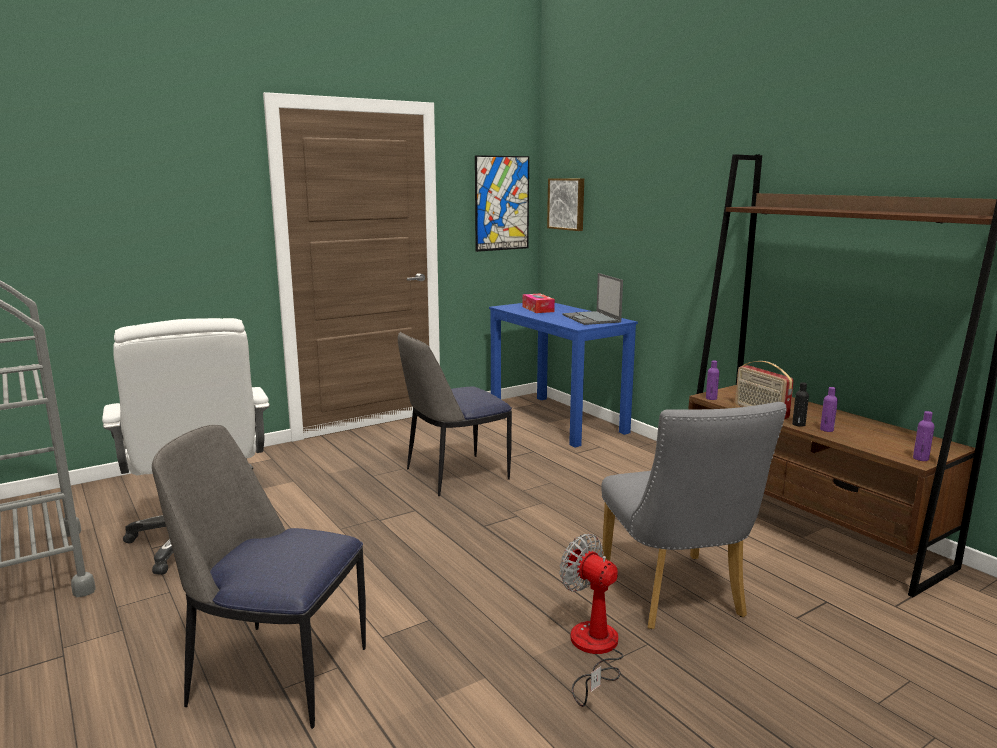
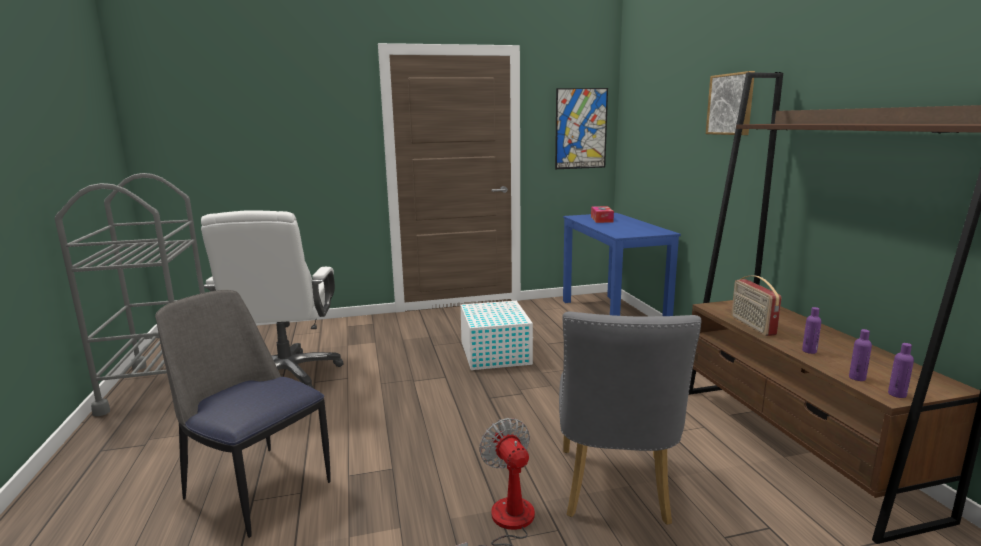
camera: 20 degrees right, 0 degrees up
(454, 475) = (495, 352): chair -> white storage box
(567, 204) = (635, 128): picture -> picture (731, 104)
(591, 318) = (640, 229): laptop -> none
(711, 398) = (712, 308): purple bottle -> purple bottle (857, 378)
(798, 424) = (782, 342): black bottle -> none

